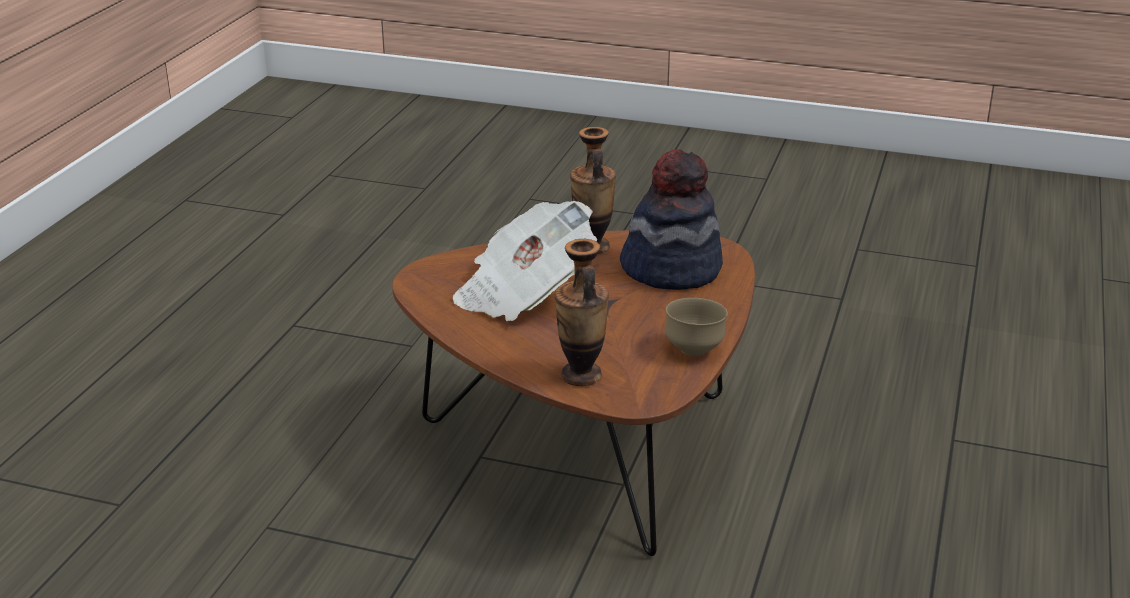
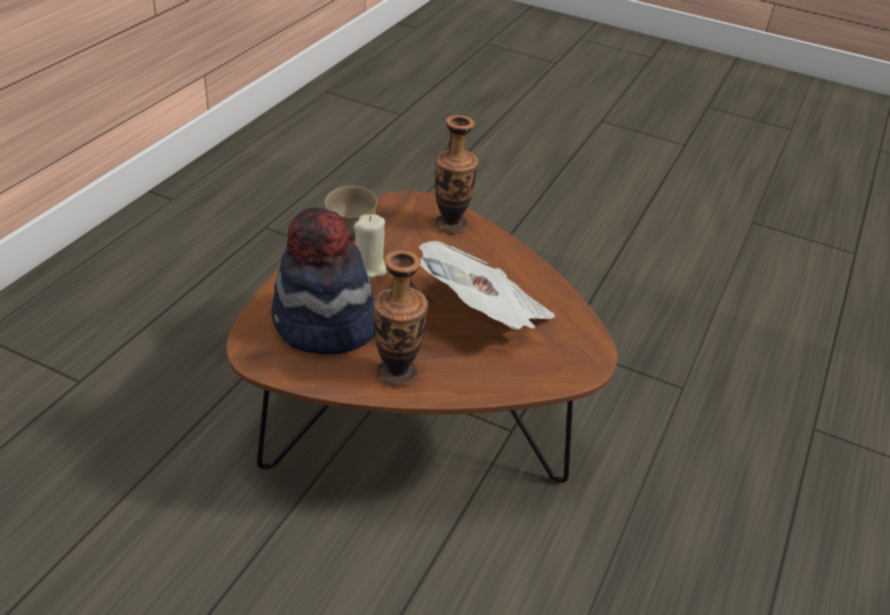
camera: 175 degrees left, 10 degrees up
(655, 319) = (369, 267): none -> beige candle

